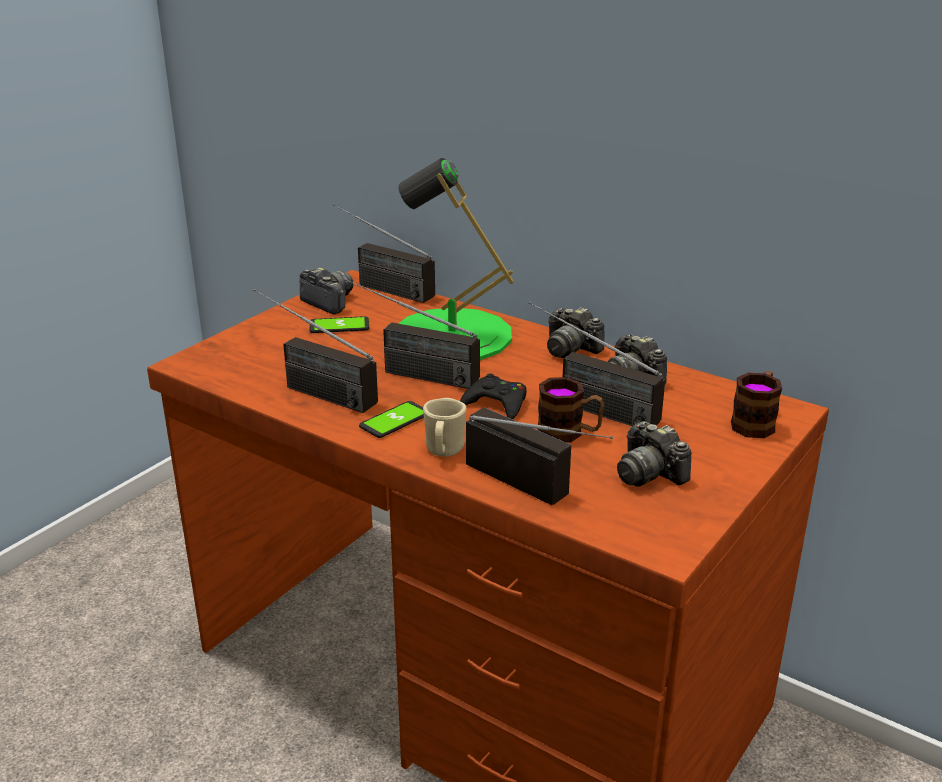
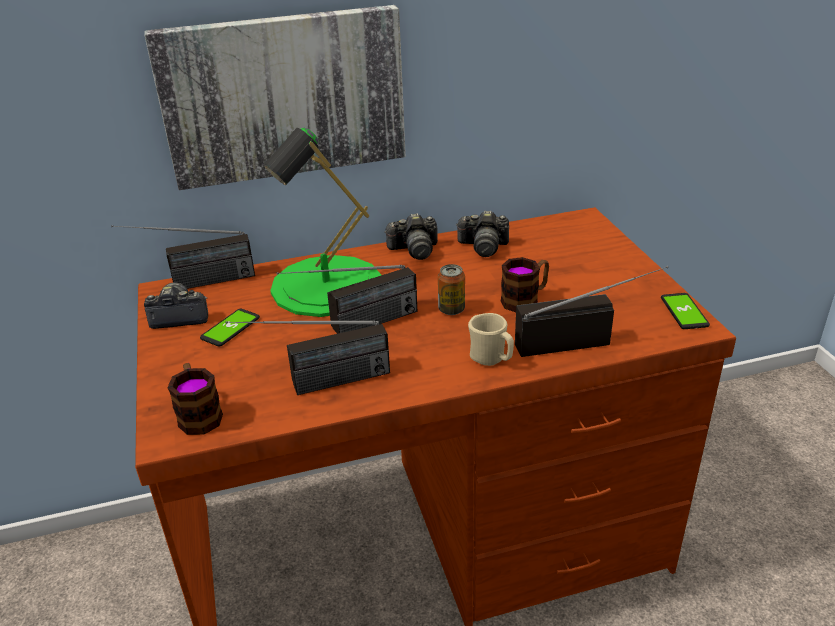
camera: 50 degrees left, 5 degrees up
(395, 421) = (420, 363): phone -> phone (684, 312)
(495, 134) = (284, 96): none -> picture
(497, 403) = (451, 309): black game controller -> can
(585, 406) = (497, 278): radio -> none
(649, 473) = (606, 293): camera -> none
(755, 422) = (586, 234): mug -> mug (199, 414)

